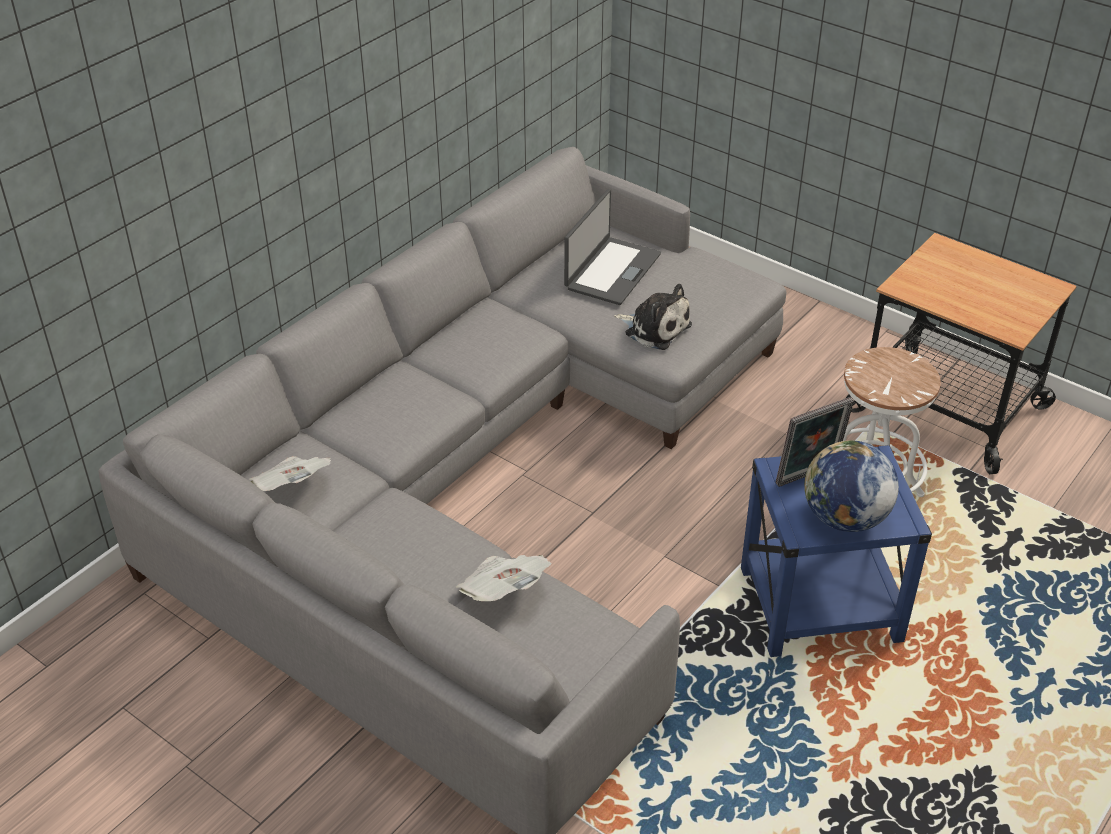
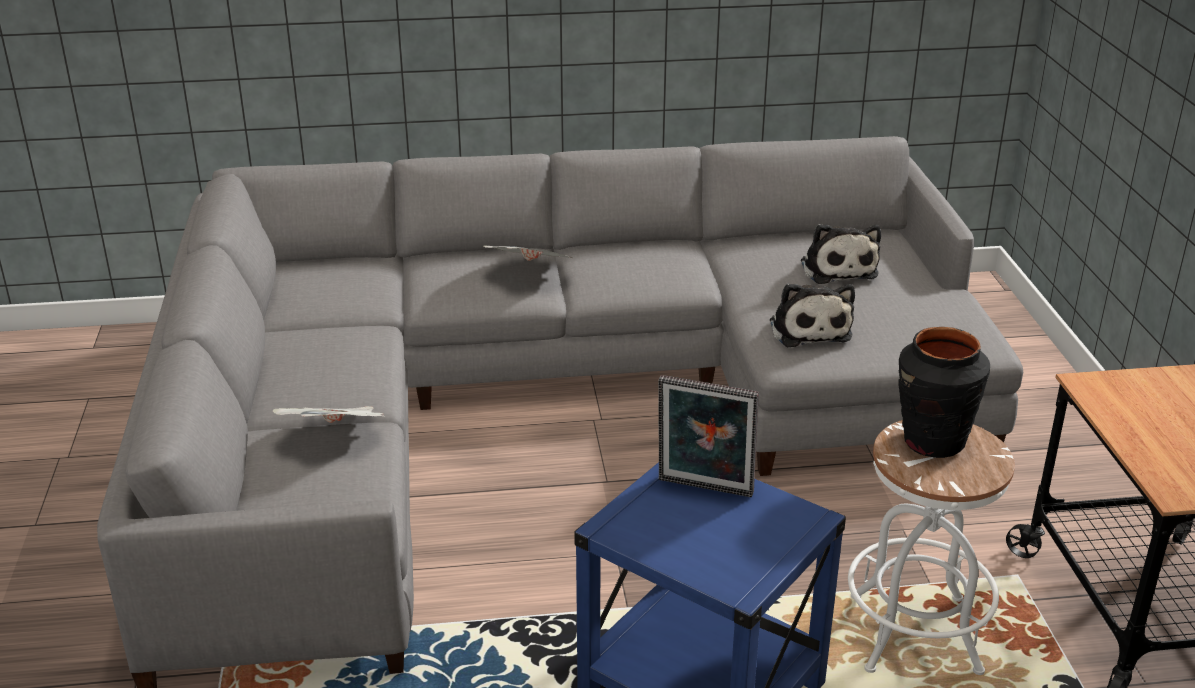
camera: 45 degrees right, 10 degrees down
(292, 488) = (320, 284): newspaper -> newspaper (532, 274)
(611, 271) = (837, 268): laptop -> plush toy
(844, 518) = (677, 543): globe -> none
(878, 371) = (932, 442): none -> black vase

